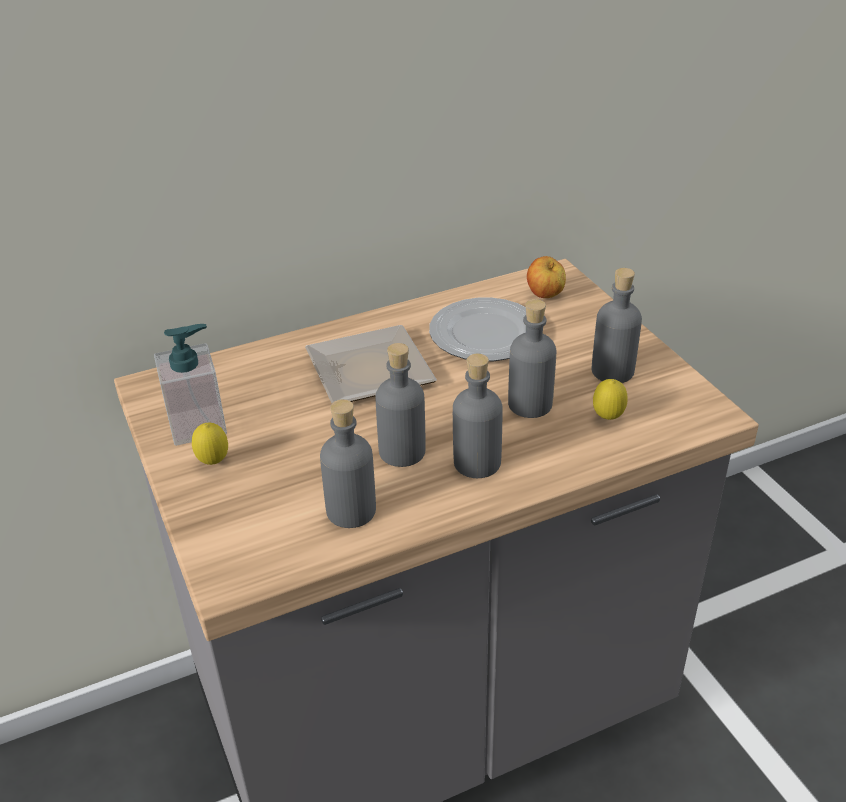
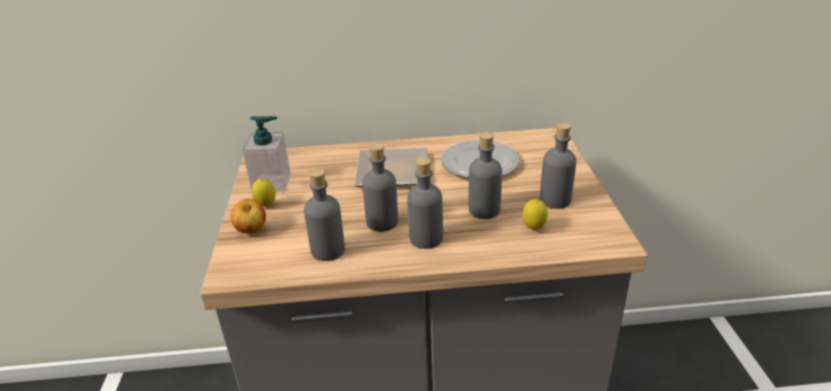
camera: 20 degrees right, 5 degrees down
(545, 296) = (535, 147): apple -> apple (251, 231)

